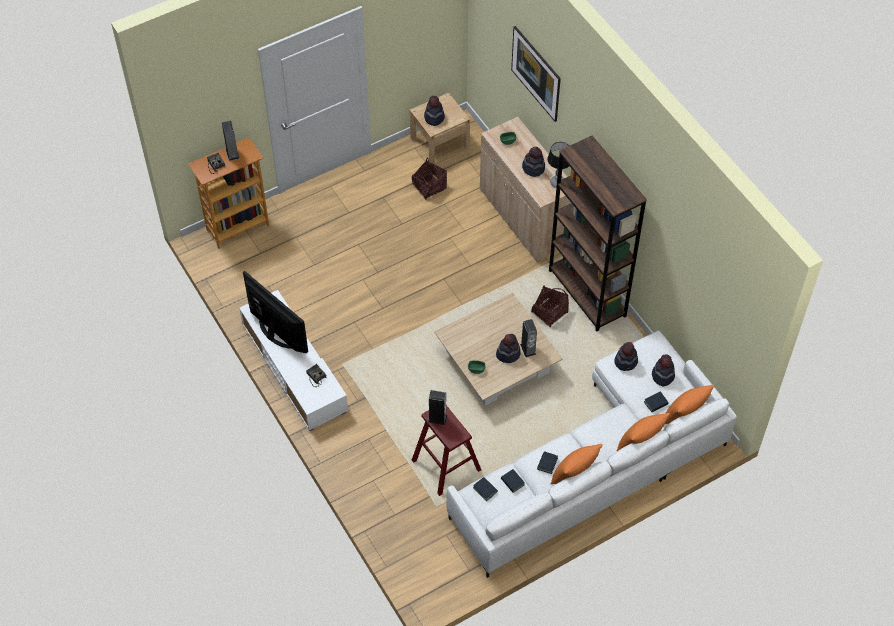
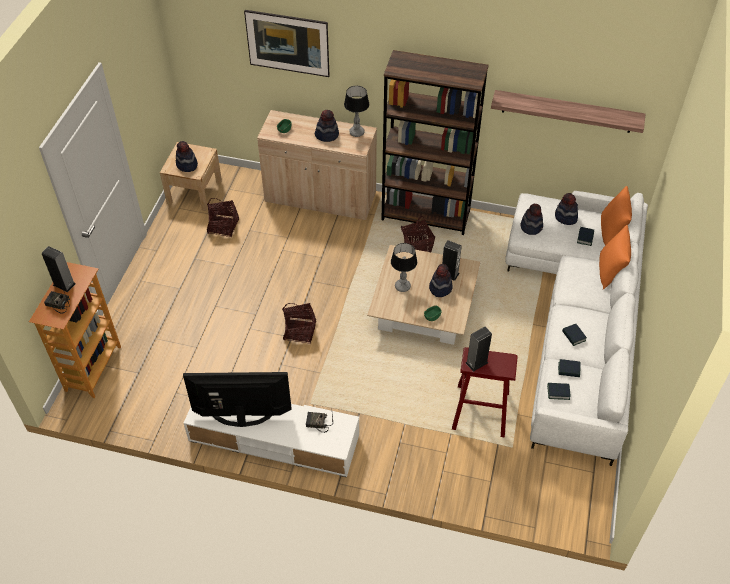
camera: 45 degrees left, 5 degrees down
(392, 308) = (299, 331): none -> basket
(482, 331) = (402, 287): none -> table lamp
(574, 475) = (600, 329): orange pillow -> none
(695, 284) = (567, 111): none -> shelf

